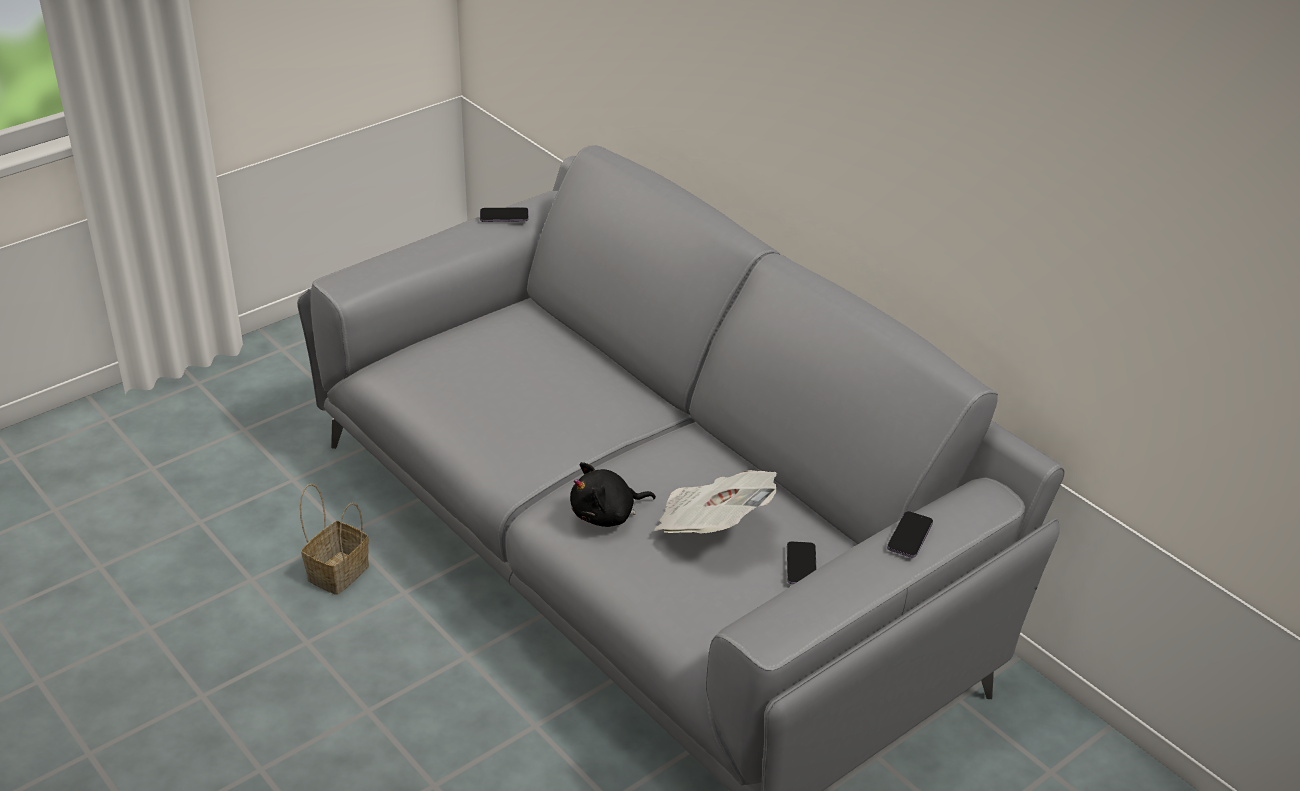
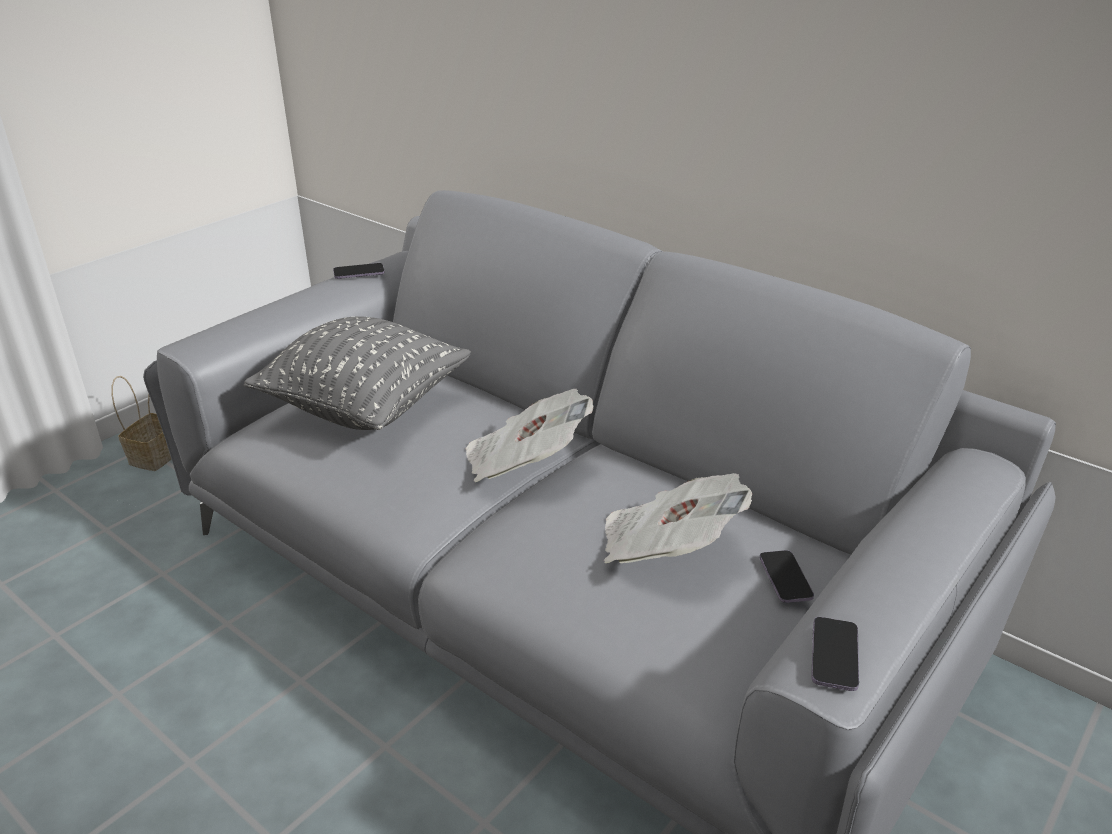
camera: 10 degrees left, 5 degrees down
(338, 571) = (222, 667): basket -> basket (156, 455)
(490, 357) = (365, 407): none -> grey pillow
(607, 515) = (540, 554): black plush toy -> none
(617, 432) = (525, 463): none -> newspaper
(909, 536) = (931, 521): phone -> phone (834, 655)

